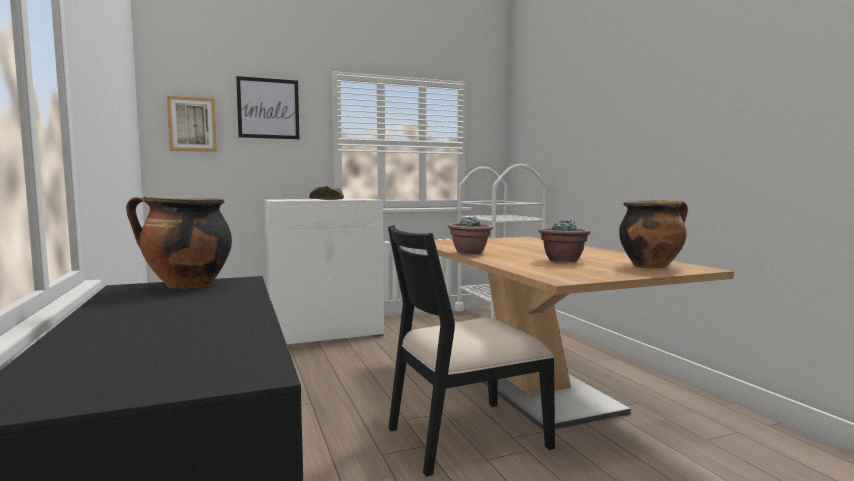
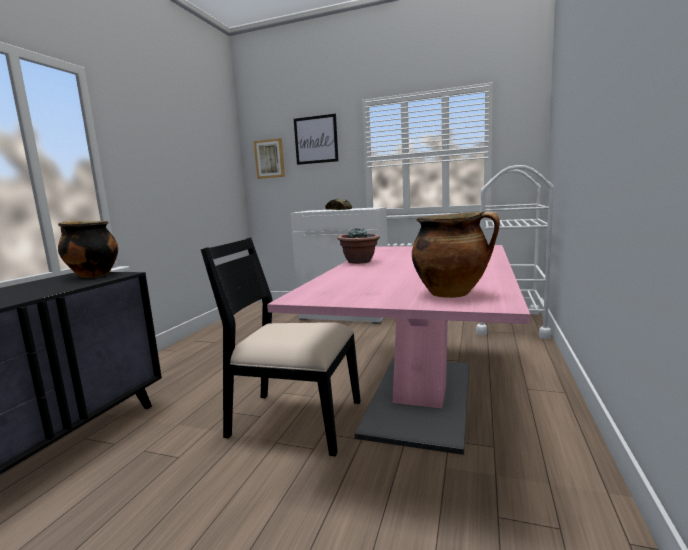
camera: 40 degrees right, 5 degrees up
(535, 386) = (420, 397): brown dining table -> pink dining table
(563, 261) = (395, 277): potted plant -> none

